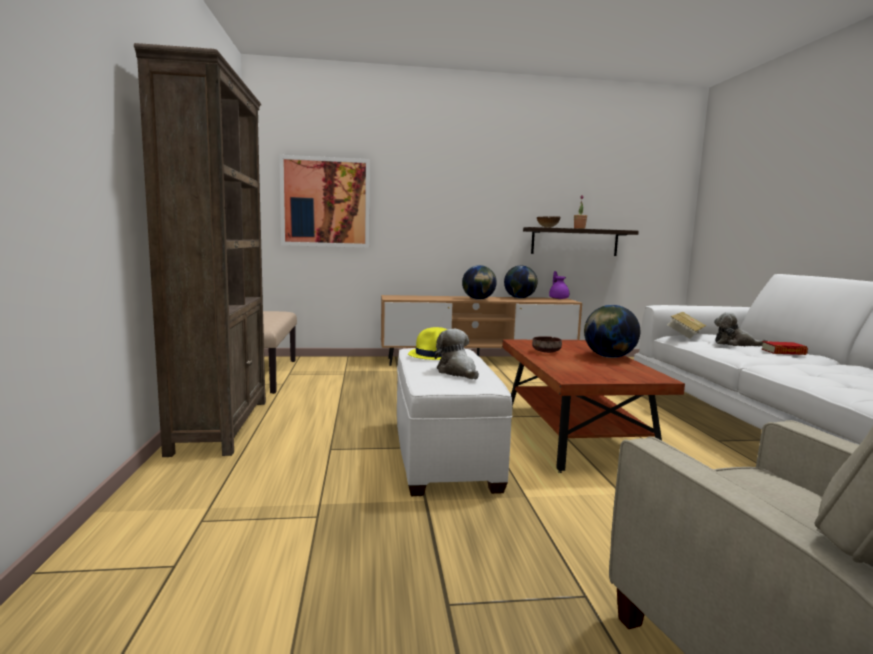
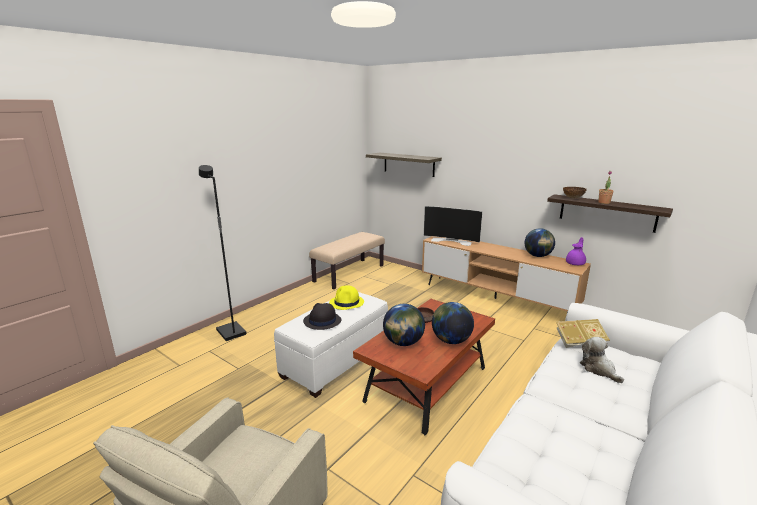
camera: 45 degrees right, 10 degrees up
(193, 485) = (230, 332): none -> black floor lamp
(221, 425) = (284, 303): brown bookcase -> none
(325, 202) = (408, 164): picture -> shelf
(415, 297) = (452, 241): none -> television
(457, 372) = (322, 321): plush toy -> black hat
(478, 299) = (495, 251): globe -> globe (403, 343)
(783, 352) = (609, 397): book -> none

